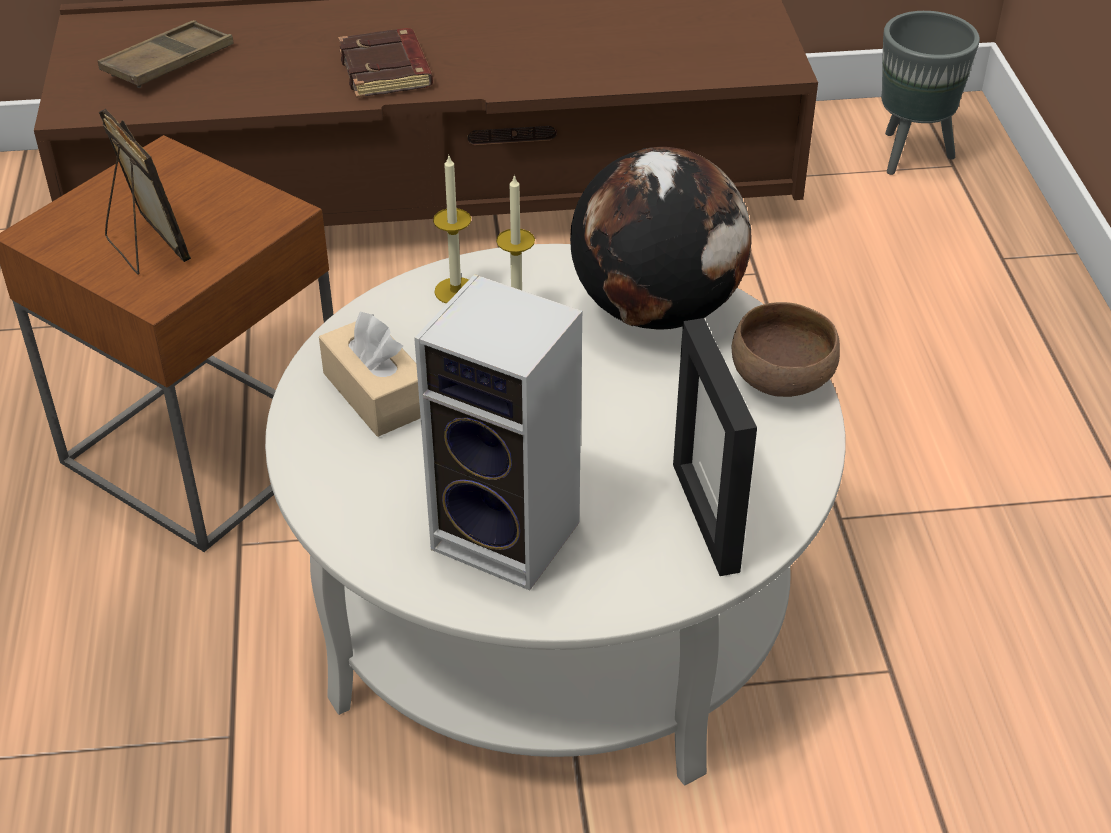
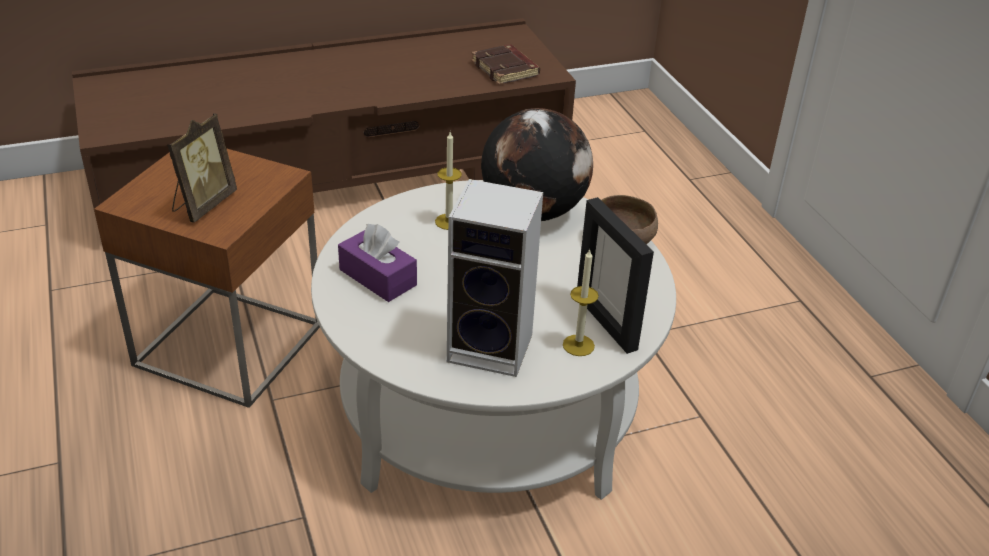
camera: 15 degrees left, 5 degrees down
(145, 248) = (203, 205): picture frame -> picture frame turned 75 degrees clockwise
(168, 63) = (159, 101): brown tray -> none
(376, 393) = (378, 277): beige tissue box -> purple tissue box
(387, 71) = (307, 95): brown book -> brown book (506, 69)
(456, 291) = (406, 214): candle -> candle (578, 345)
(910, 154) = (618, 127): grey planter -> none

